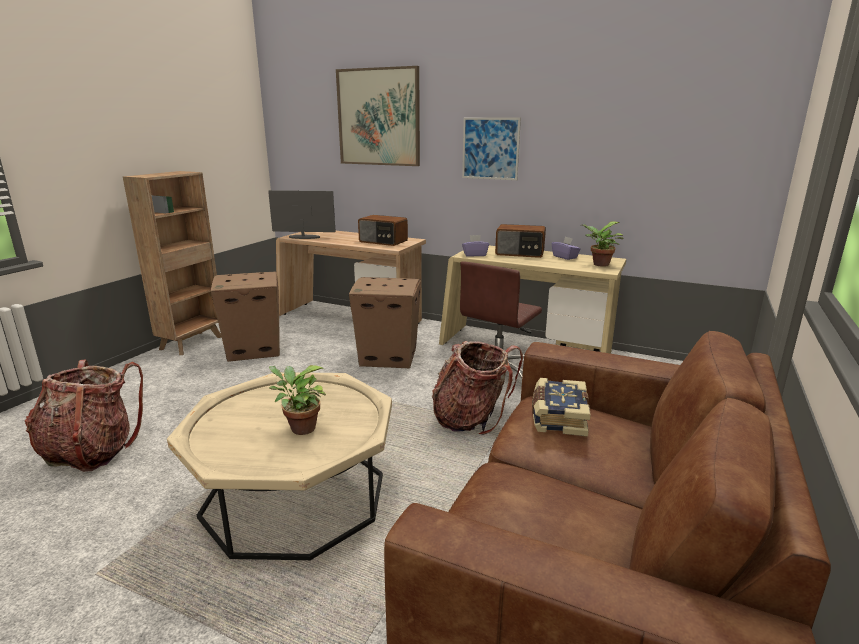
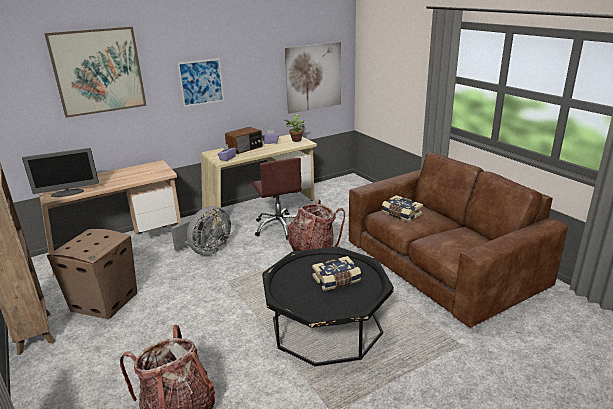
camera: 55 degrees left, 5 degrees up
(295, 496) = (326, 326): beige coffee table -> black coffee table
(300, 428) = (336, 280): potted plant -> book
(304, 237) = (68, 193): monitor -> monitor turned 150 degrees counterclockwise
(383, 241) = (143, 172): radio -> none
(389, 357) = (206, 251): cardboard box -> grey fan
(685, 171) = (313, 77): none -> picture

